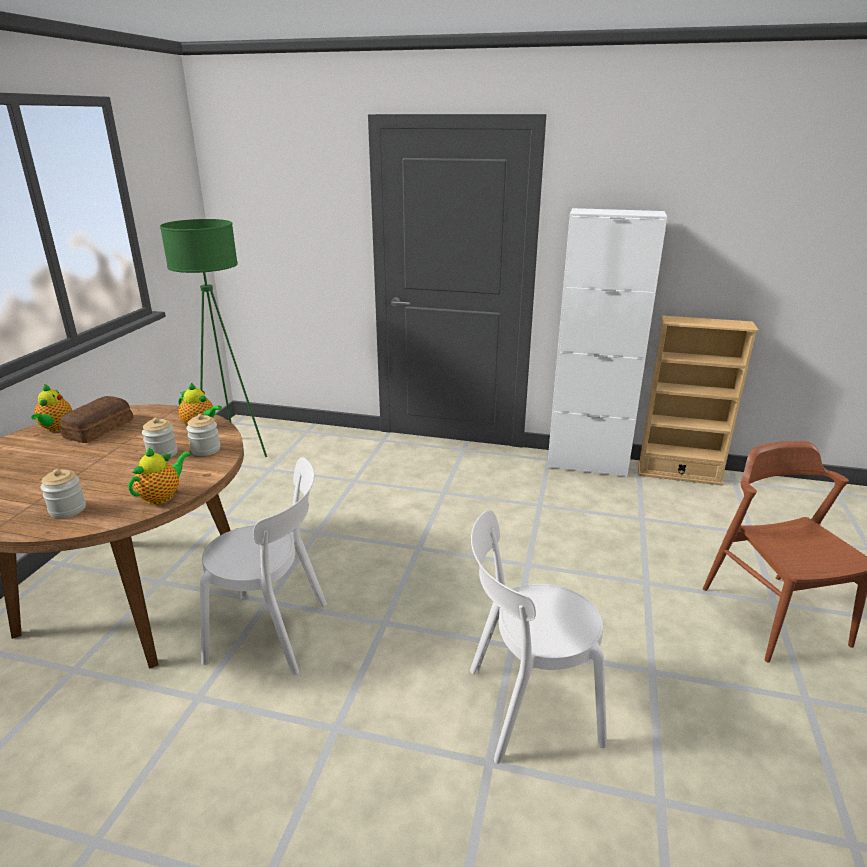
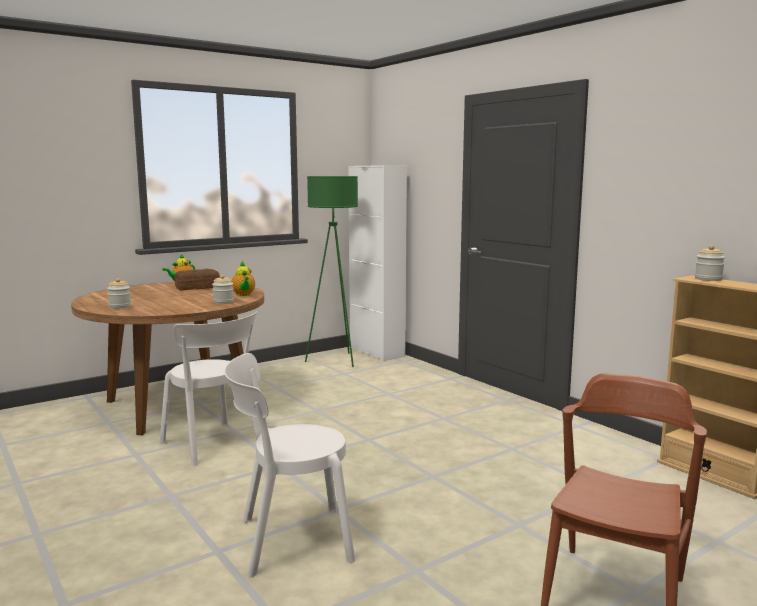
camera: 40 degrees right, 15 degrees down
(162, 453) = (201, 299): jar -> jar (708, 279)
(163, 496) = (163, 311): teapot -> none
(526, 706) = (289, 540): white chair -> white chair turned 45 degrees counterclockwise
(587, 464) = (612, 439): white cabinet -> white cabinet (376, 352)

